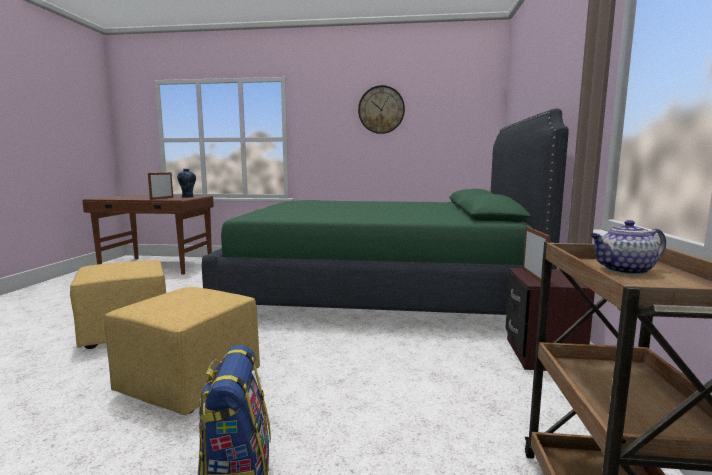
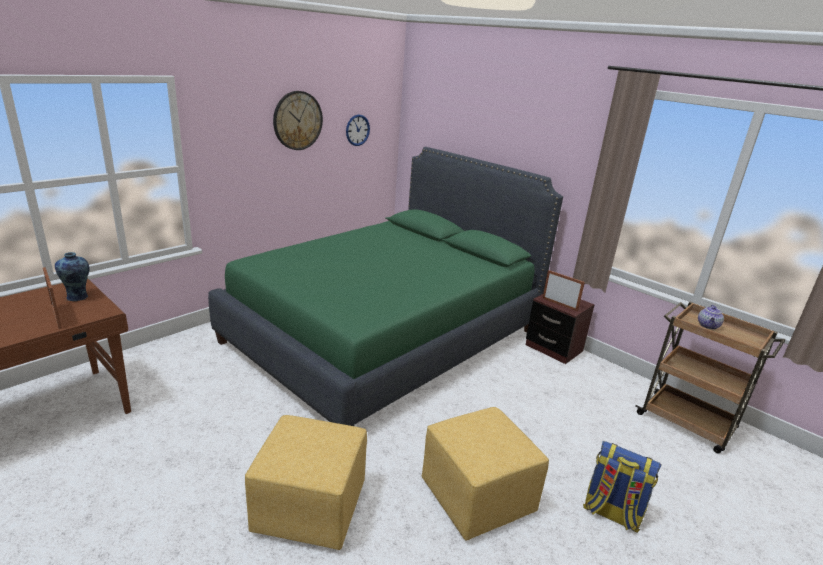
camera: 55 degrees left, 15 degrees up
(447, 121) = (357, 130): none -> wall clock

